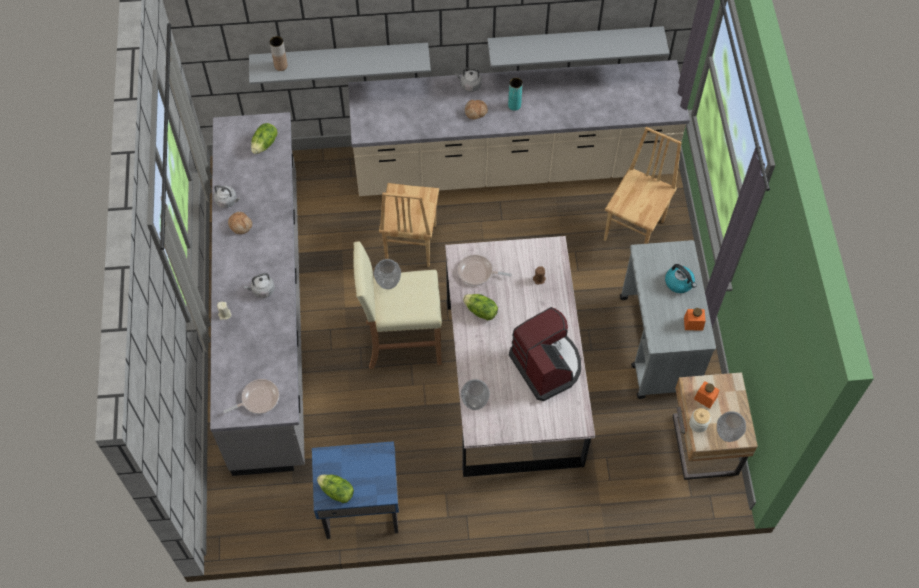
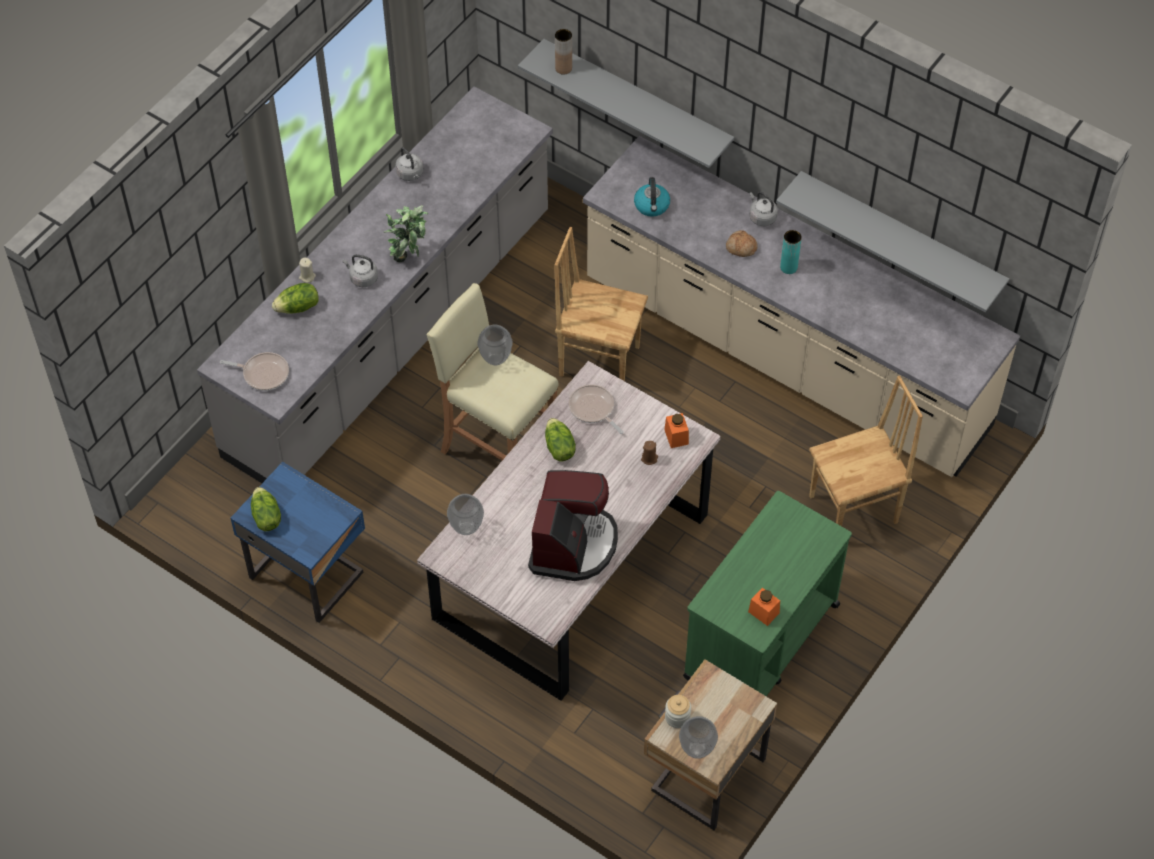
camera: 40 degrees right, 5 degrees down
(240, 225) = (401, 204): bread -> none
(265, 144) = (498, 143): lettuce -> lettuce (298, 307)
(279, 255) = (409, 256): none -> potted plant
(409, 243) = (599, 359): brown chair -> brown chair turned 60 degrees clockwise
(658, 345) = (760, 642): grey cart -> green cart
(679, 283) = (791, 563): kettle -> kettle (652, 206)
(705, 398) = (711, 699): orange jar -> orange jar (676, 437)

